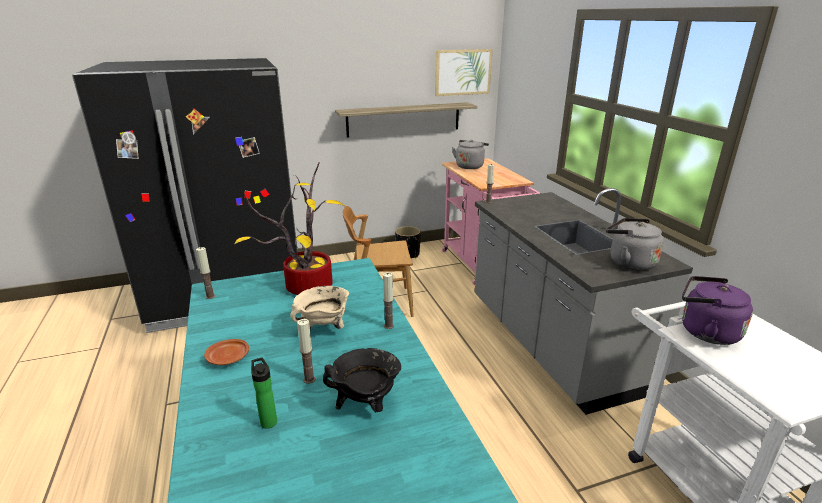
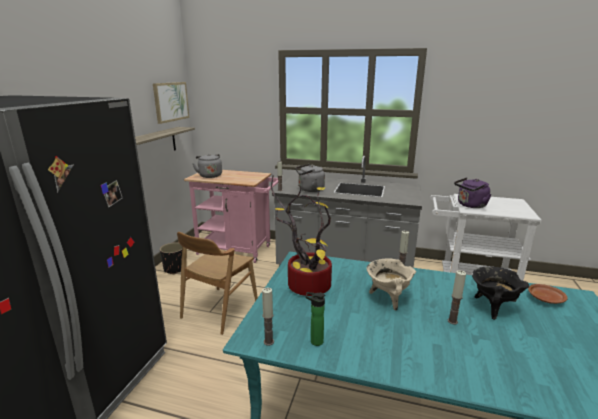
camera: 55 degrees left, 5 degrees down
(229, 358) = (399, 353): brown plate -> brown plate (545, 298)
(268, 420) = (499, 352): bottle -> bottle (314, 341)
(628, 262) = (403, 191): grey kettle -> grey kettle (309, 189)

